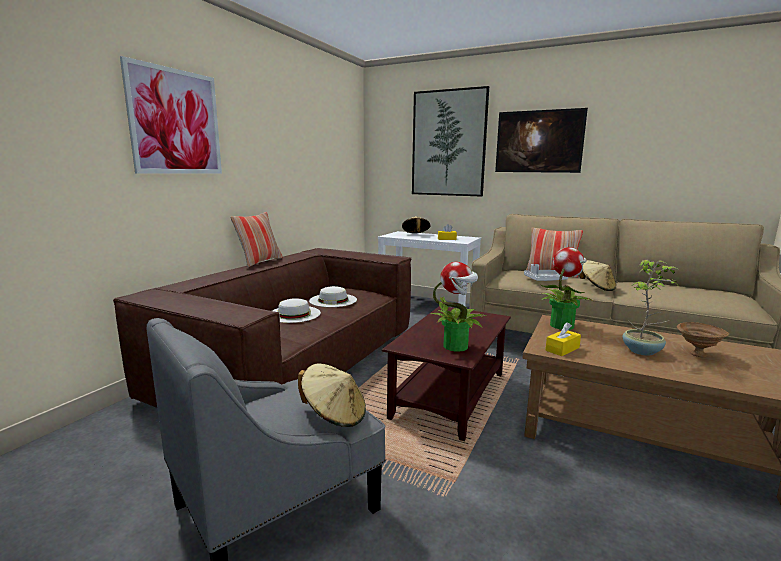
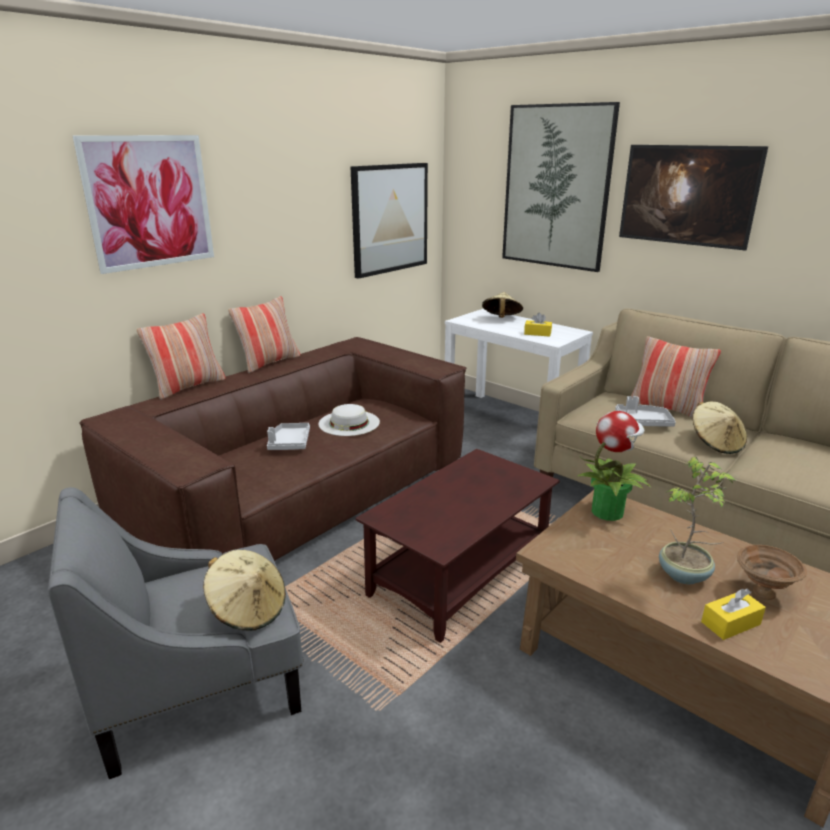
camera: 15 degrees right, 10 degrees up
(201, 276) = (188, 386): none -> pillow
(294, 314) = (289, 443): white hat -> grey tray
(334, 165) = (389, 219): none -> picture
(456, 346) = (448, 526): potted plant -> none
(562, 349) = (573, 555): yellow tissue box -> yellow tissue box (730, 623)

